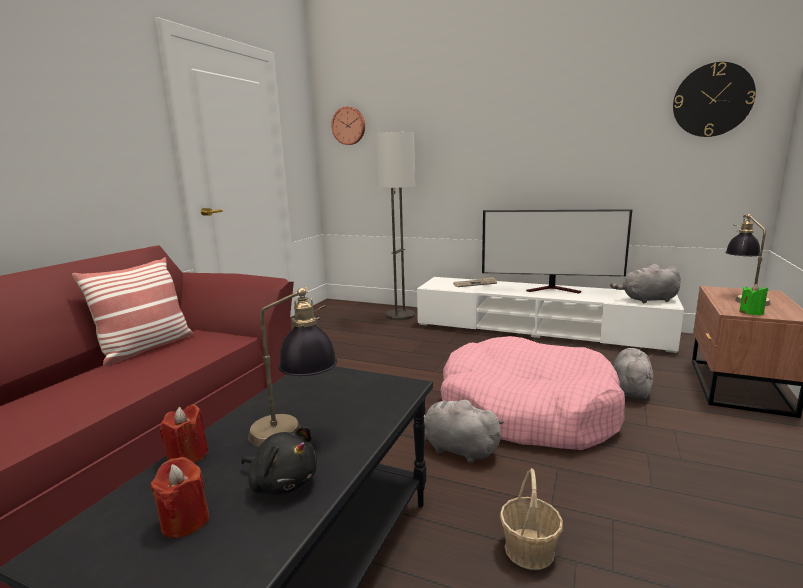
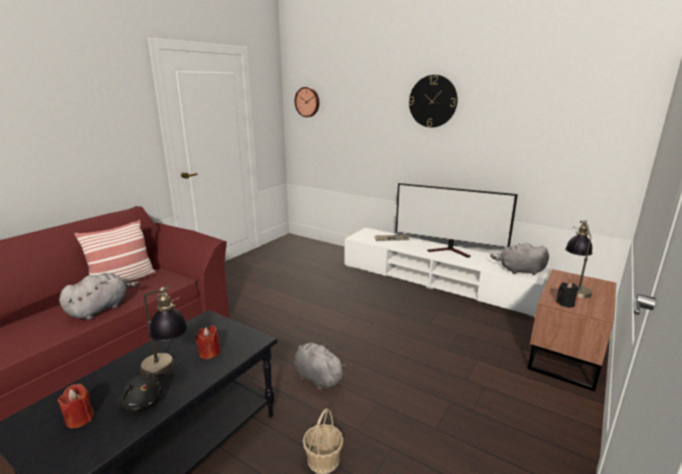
camera: 10 degrees right, 5 degrees up
(187, 456) = (101, 375): red candle -> red candle (209, 353)
(400, 315) = (336, 255): floor lamp -> none
(526, 411) = (383, 354): pink dog bed -> none
(630, 388) = (475, 345): grey plush toy -> grey plush toy (100, 309)
(712, 100) = (592, 108): wall clock -> wall clock (432, 101)
(751, 312) = (565, 303): green candle -> black candle

